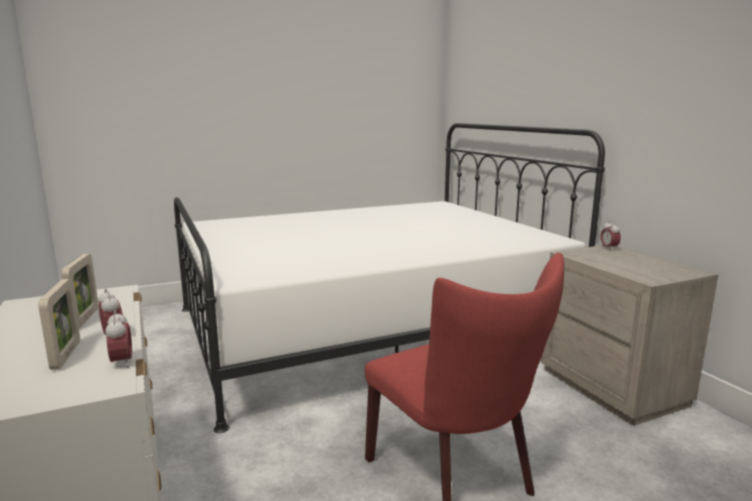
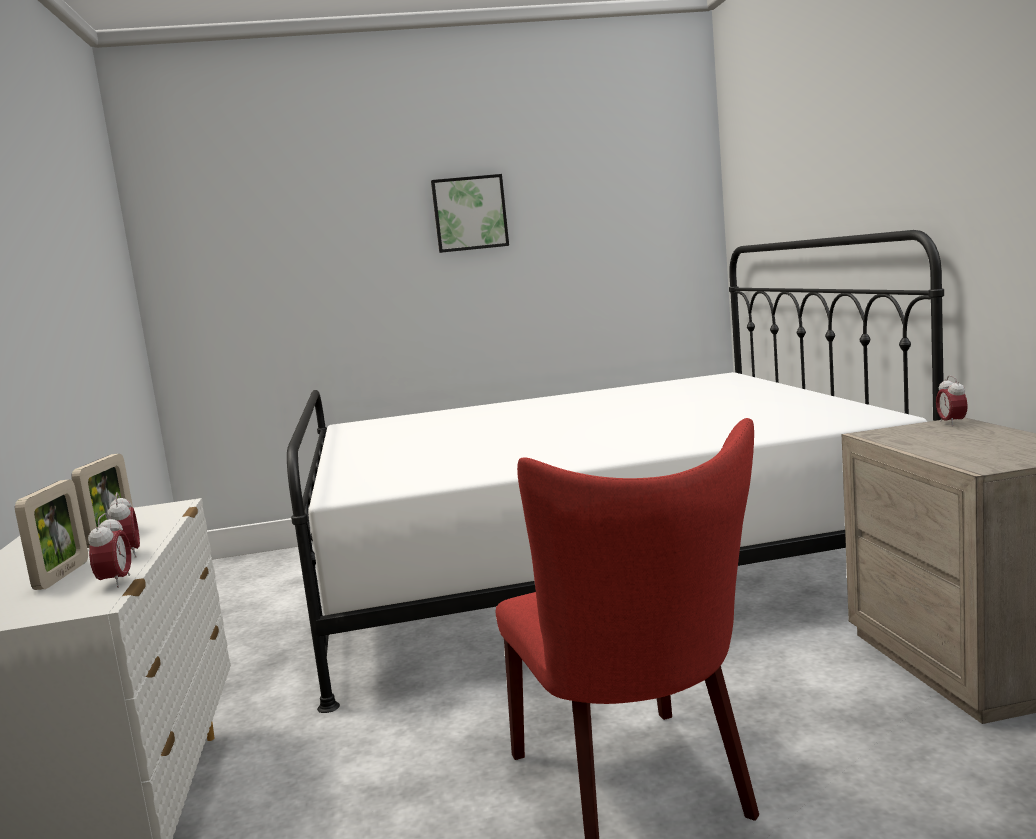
camera: 15 degrees right, 5 degrees down
(286, 82) = (469, 213): none -> picture

